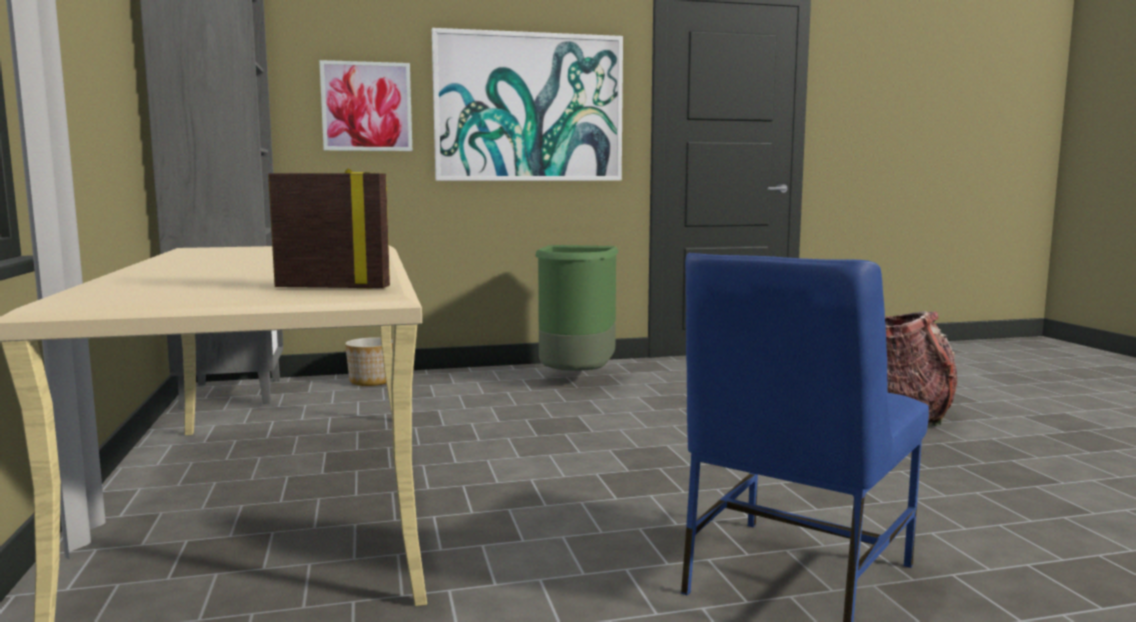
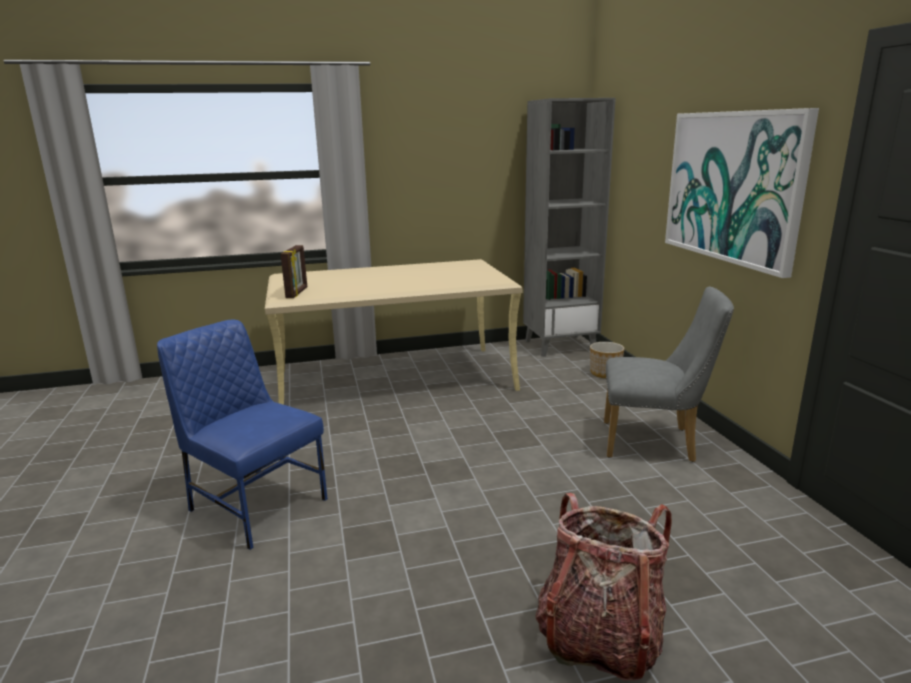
camera: 90 degrees right, 10 degrees up
(366, 106) = (648, 177): picture -> none
(576, 379) = (655, 443): green trash can -> grey chair

